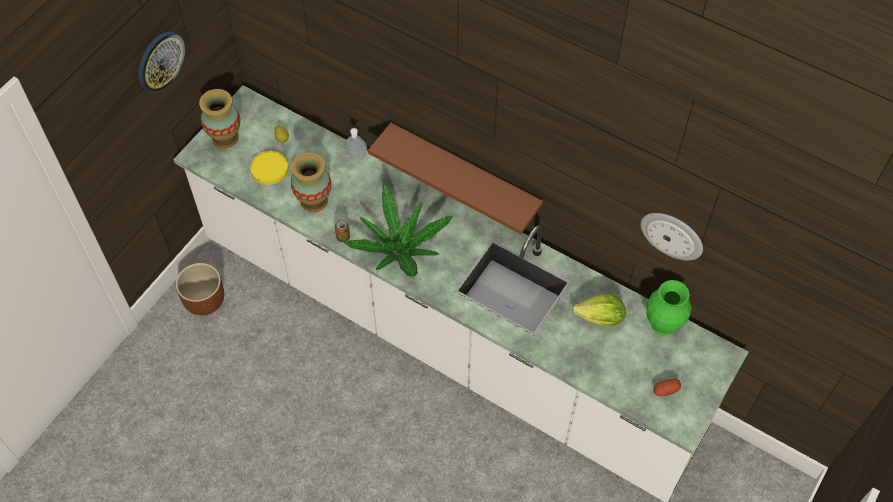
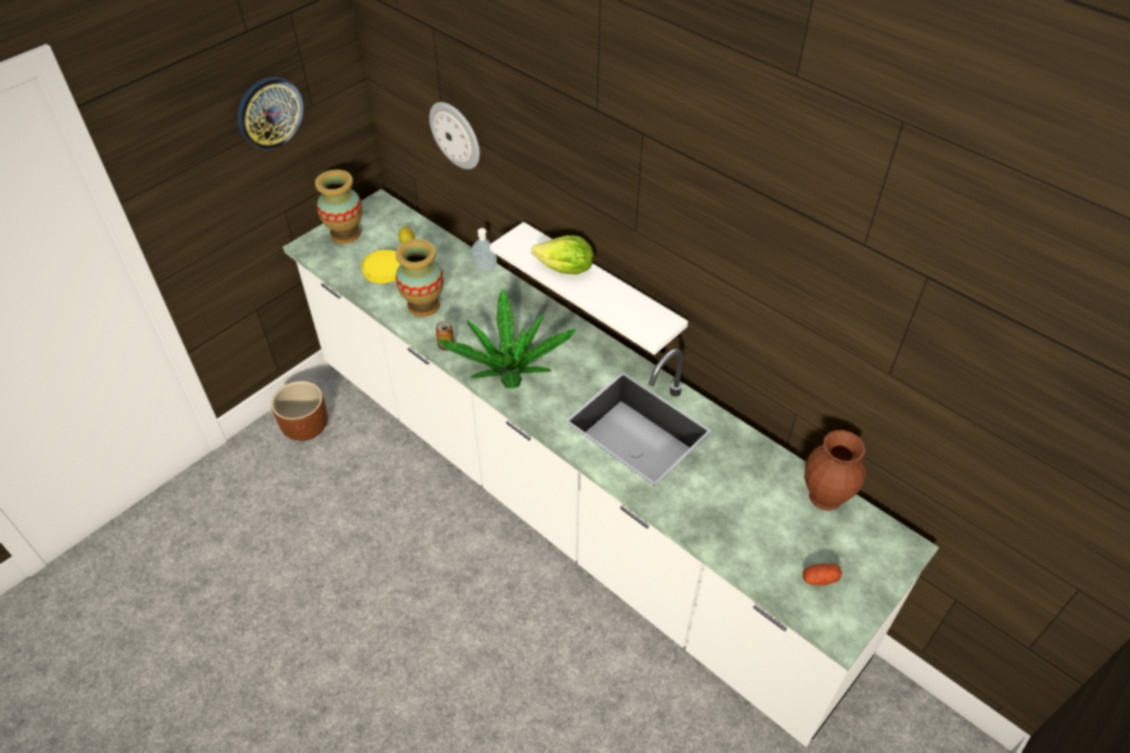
camera: 10 degrees right, 10 degrees down
(465, 174) = (600, 290): brown shelf -> white shelf
(600, 319) = (743, 478): lettuce -> lettuce (566, 270)
(662, 325) = (824, 497): green vase -> brown vase
(672, 234) = (850, 362): wall clock -> wall clock (456, 135)

